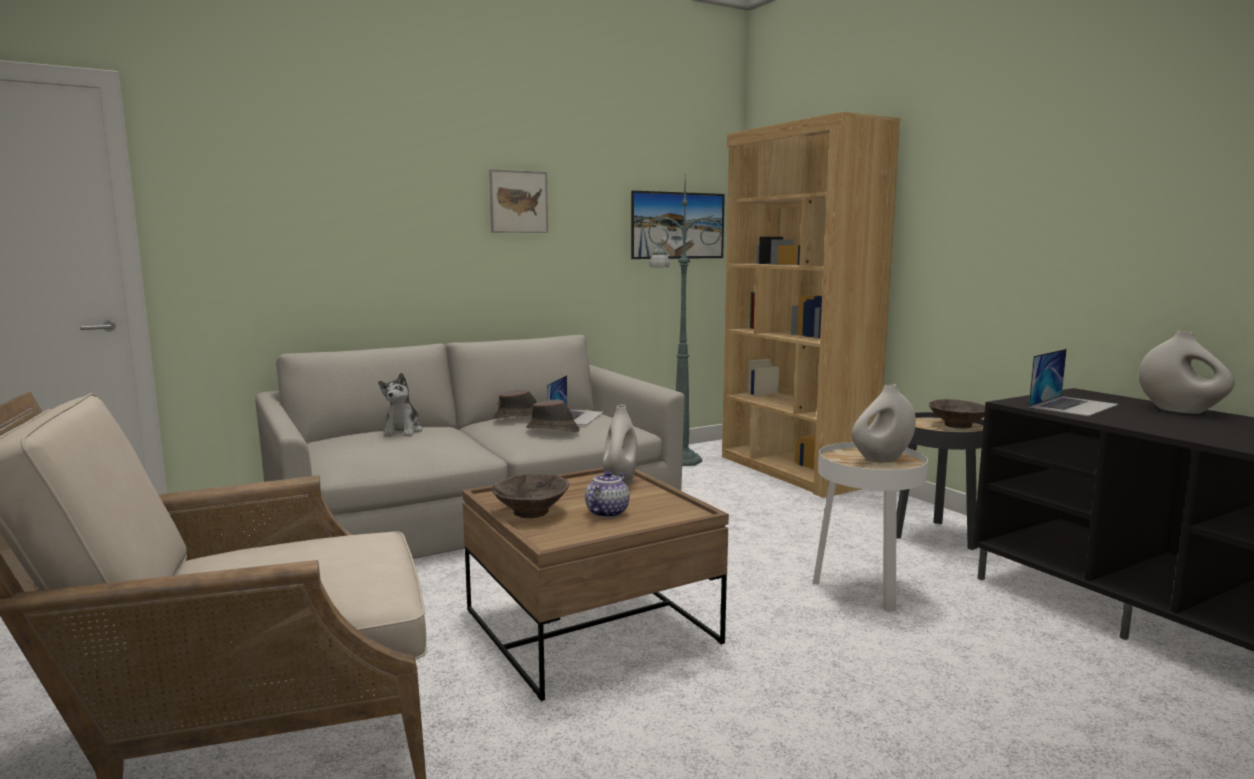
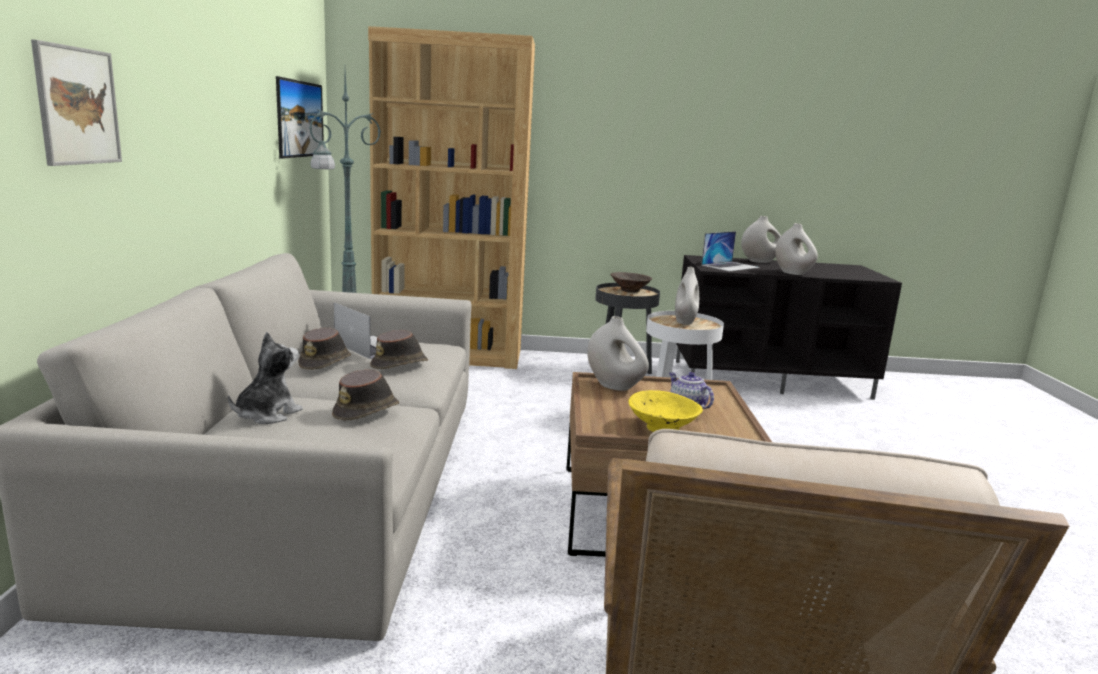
camera: 60 degrees left, 5 degrees up
(403, 431) = (267, 415): plush toy -> plush toy turned 90 degrees counterclockwise
(442, 444) = (367, 411): none -> brown hat
(518, 202) = (209, 83): picture -> picture (78, 106)
(530, 512) = (661, 428): brown bowl -> yellow bowl
(1073, 406) = (730, 266): laptop -> laptop turned 60 degrees clockwise
(1155, 428) = (793, 273): none -> white vase

